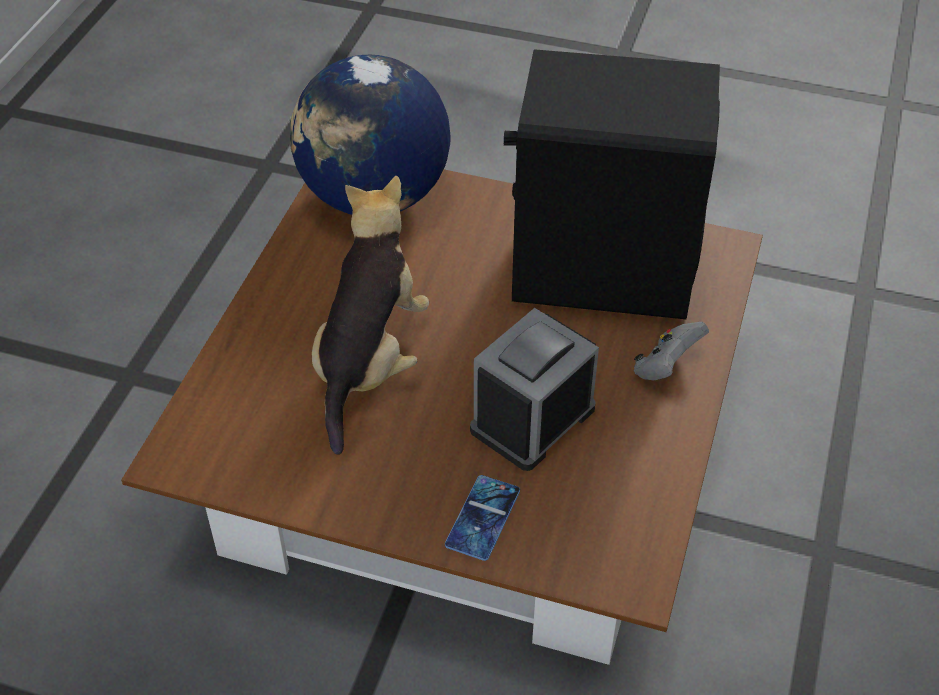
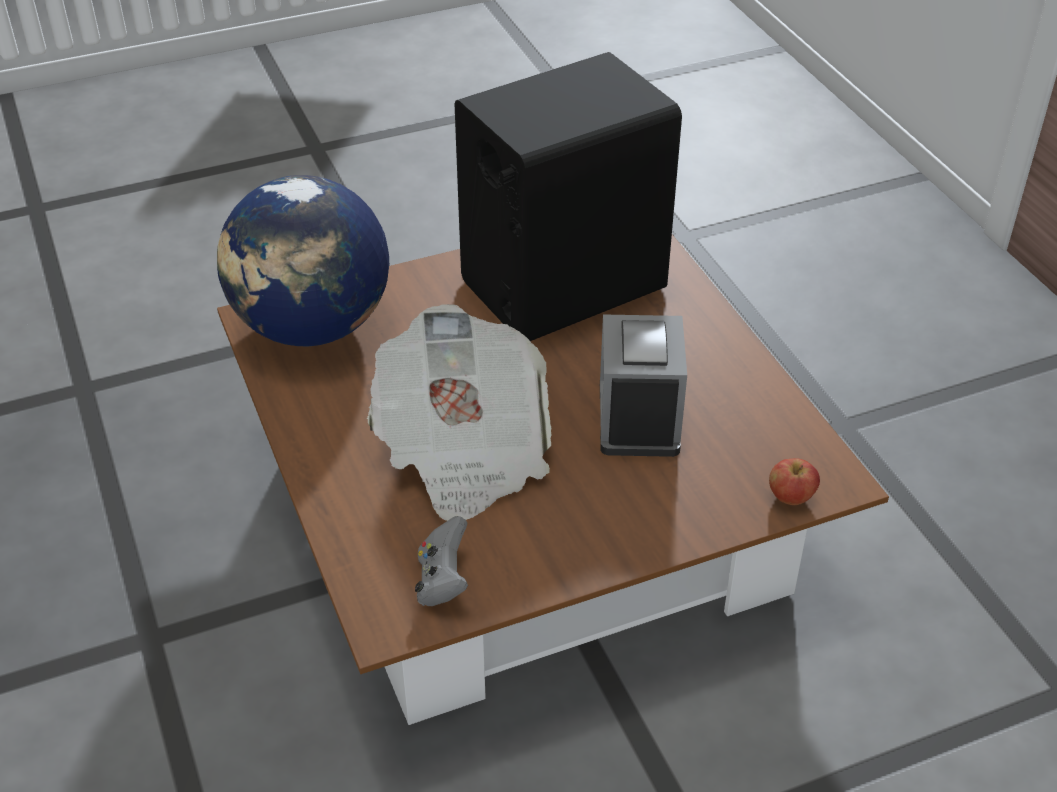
camera: 40 degrees left, 5 degrees down
(369, 361) = (463, 450): plush toy -> newspaper
(483, 518) = (685, 506): phone -> none
(578, 569) = (790, 497): none -> apple
(666, 367) = (688, 328): grey game controller -> grey game controller (442, 581)

